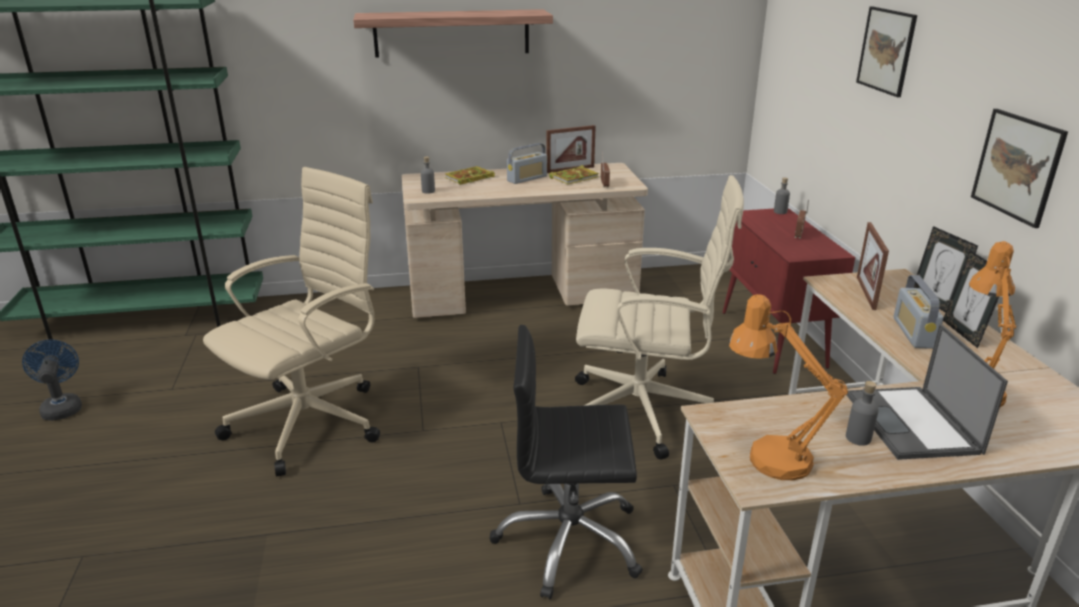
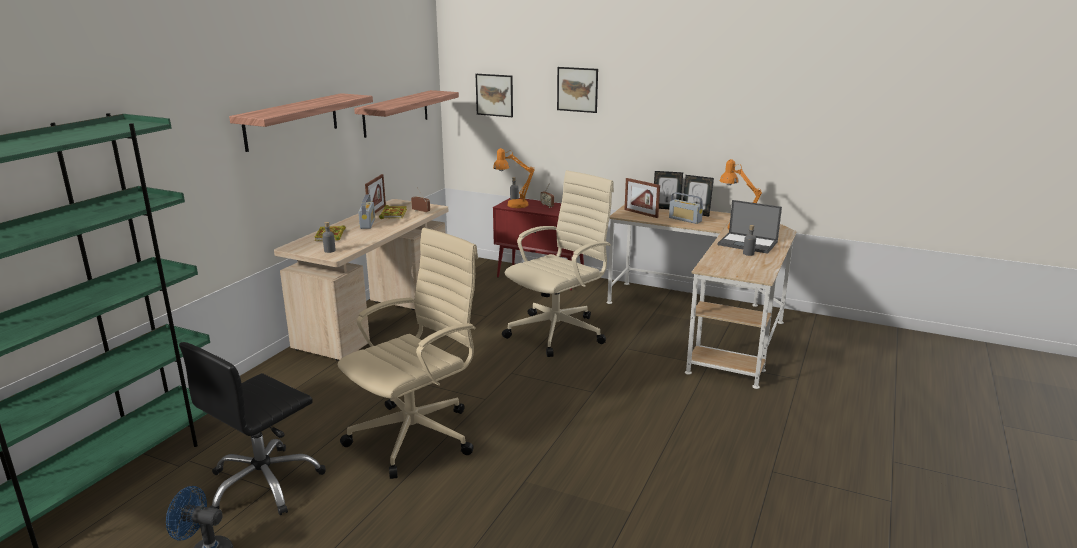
camera: 55 degrees left, 5 degrees down
(311, 421) = (417, 435): beige office chair -> beige office chair turned 60 degrees clockwise
(569, 541) = (637, 388): black office chair -> black office chair (264, 484)
(652, 50) = (396, 113): none -> shelf
(767, 455) = (744, 269): orange table lamp -> orange table lamp (513, 205)
(1017, 166) = (689, 131): picture -> picture (494, 95)

